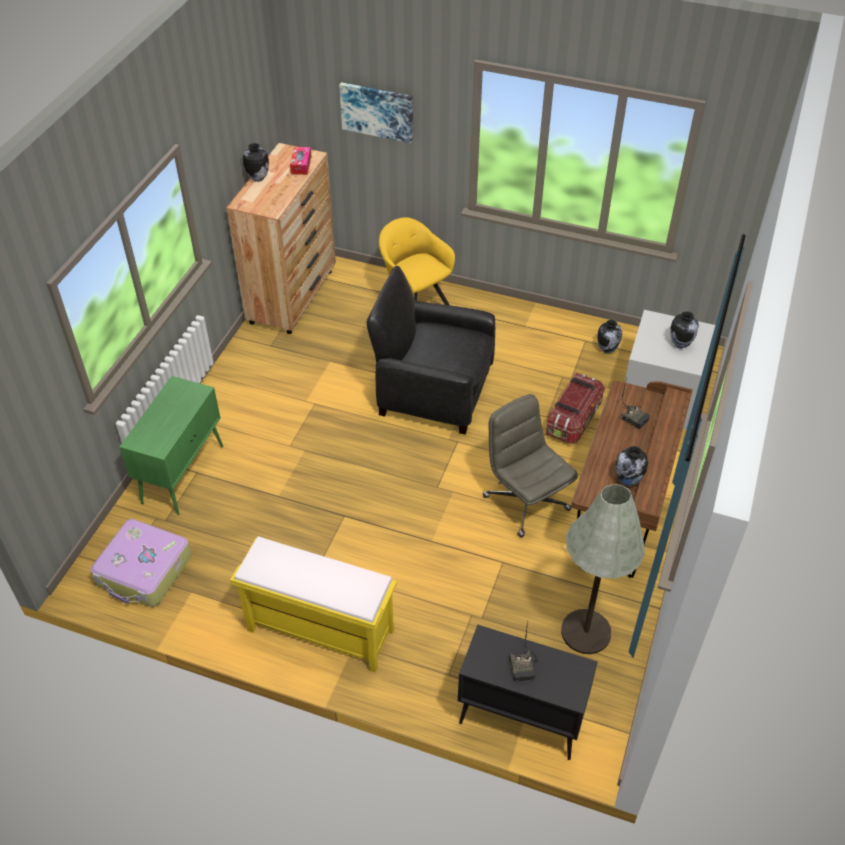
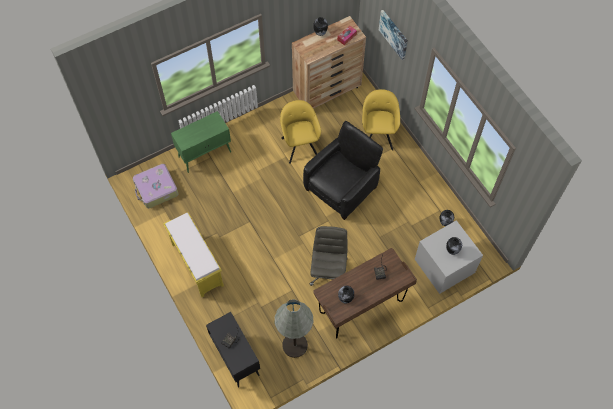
camera: 40 degrees right, 15 degrees up
(320, 378) = (300, 145): none -> yellow armchair
(433, 392) = (342, 187): black armchair -> black armchair turned 75 degrees clockwise
(573, 419) = (390, 247): storage box -> none

